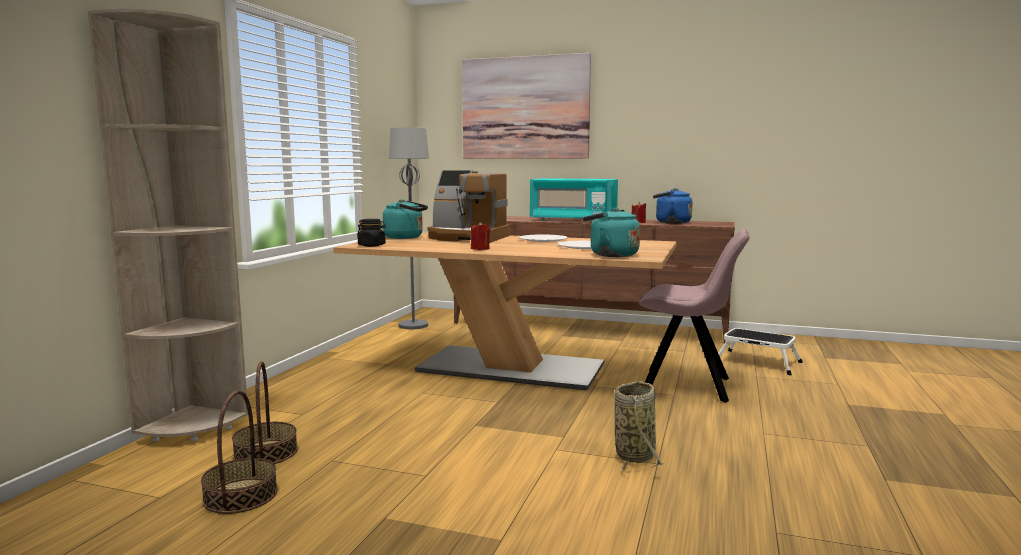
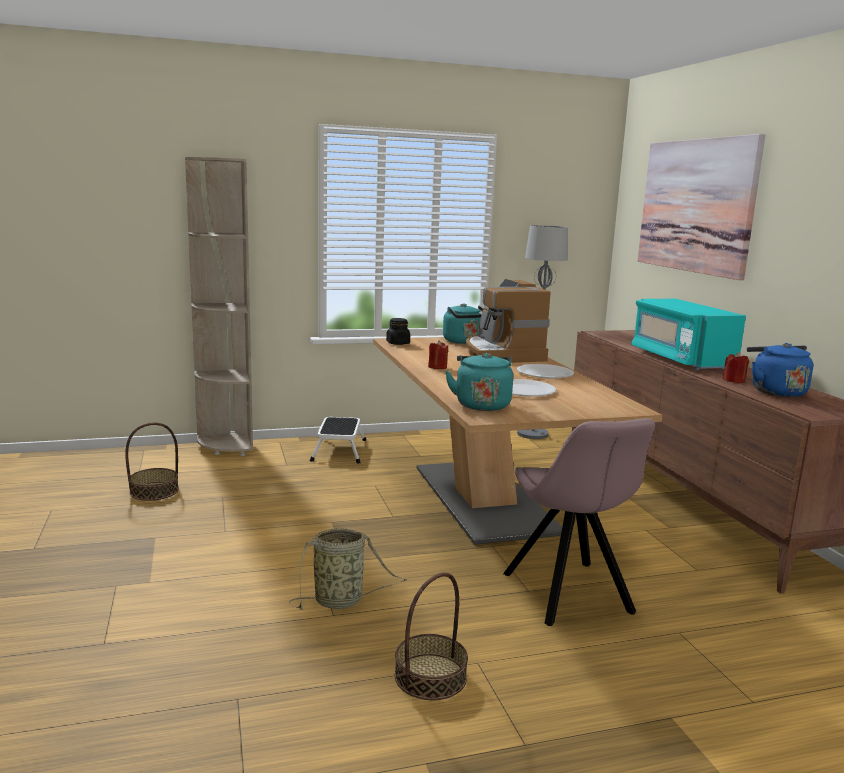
camera: 55 degrees right, 5 degrees up
(265, 453) = (216, 477): basket -> basket (430, 676)
(757, 362) = (742, 625): black step ladder -> black step ladder (338, 450)

